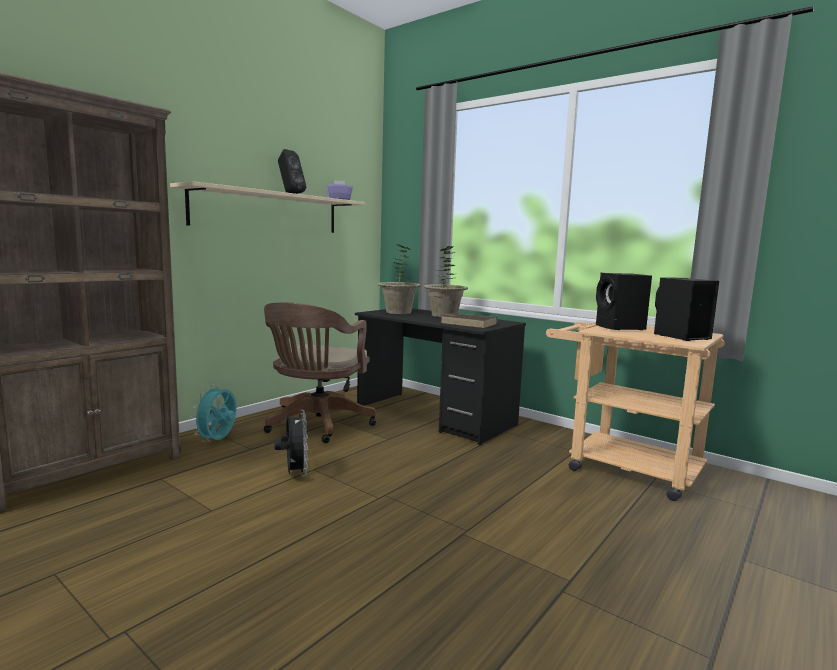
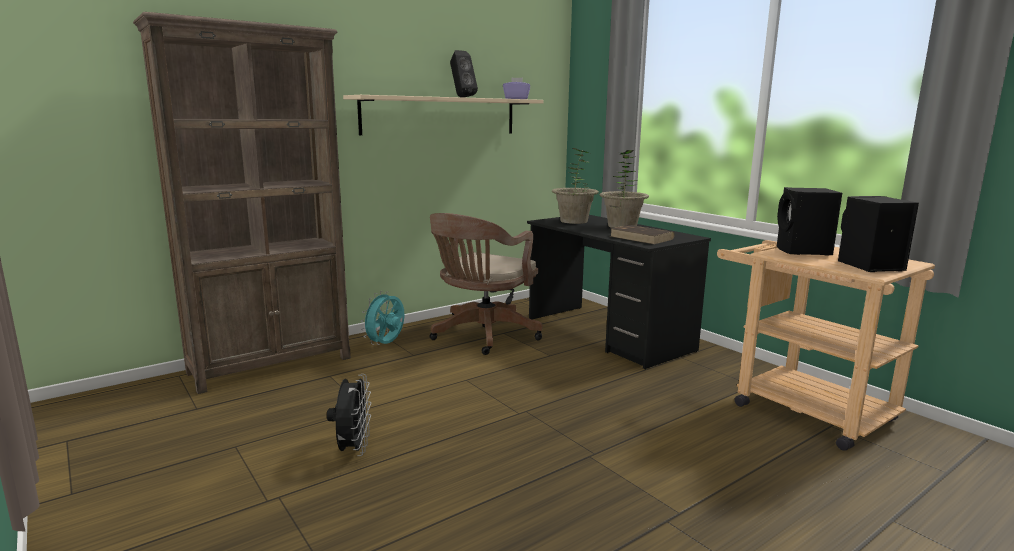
camera: 15 degrees right, 5 degrees up
(294, 473) = (446, 382): black fan -> black fan (353, 450)

